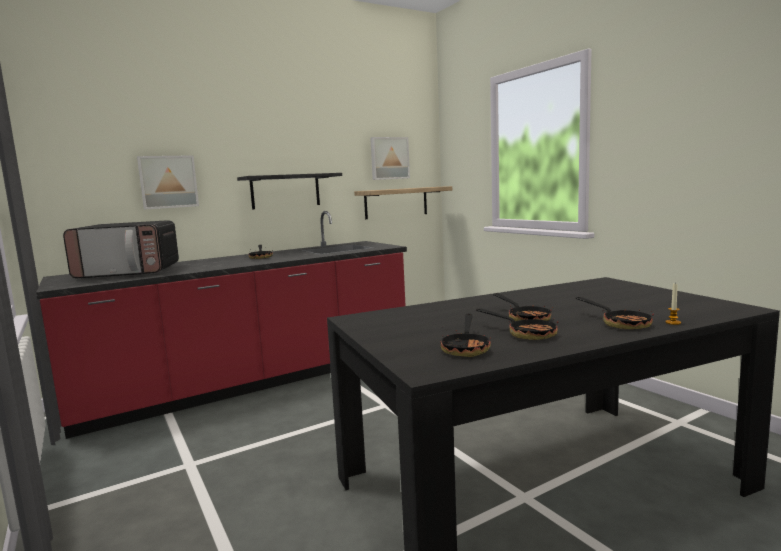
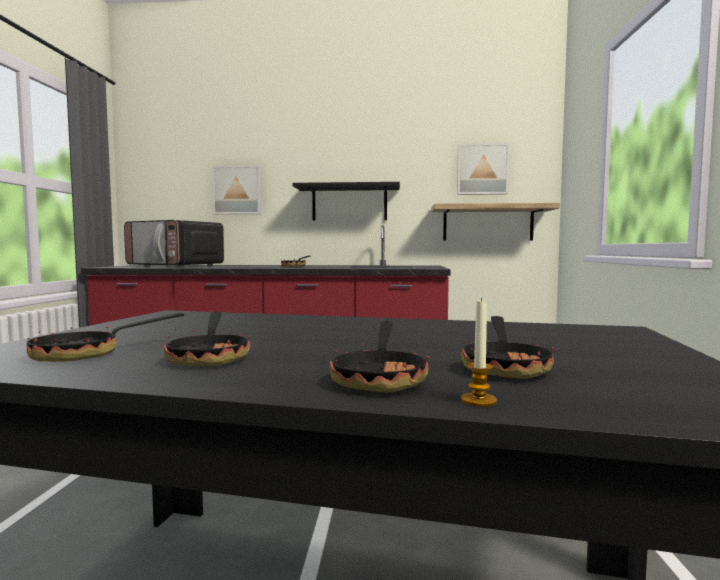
camera: 35 degrees right, 5 degrees down
(525, 318) = (297, 343): frying pan -> frying pan (505, 366)

